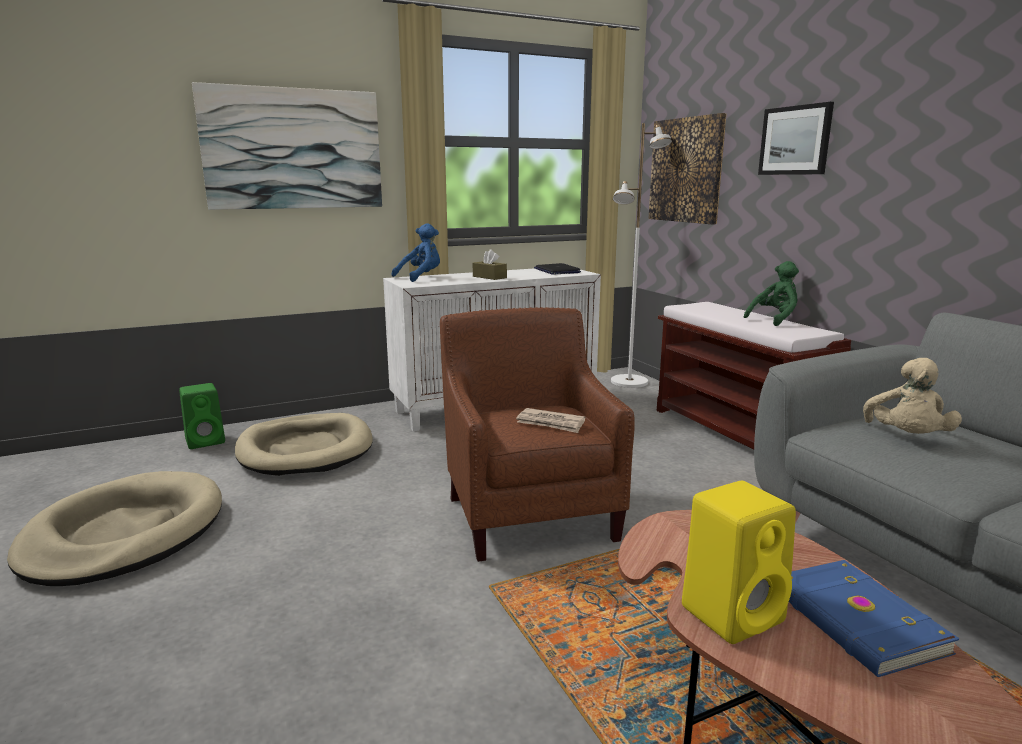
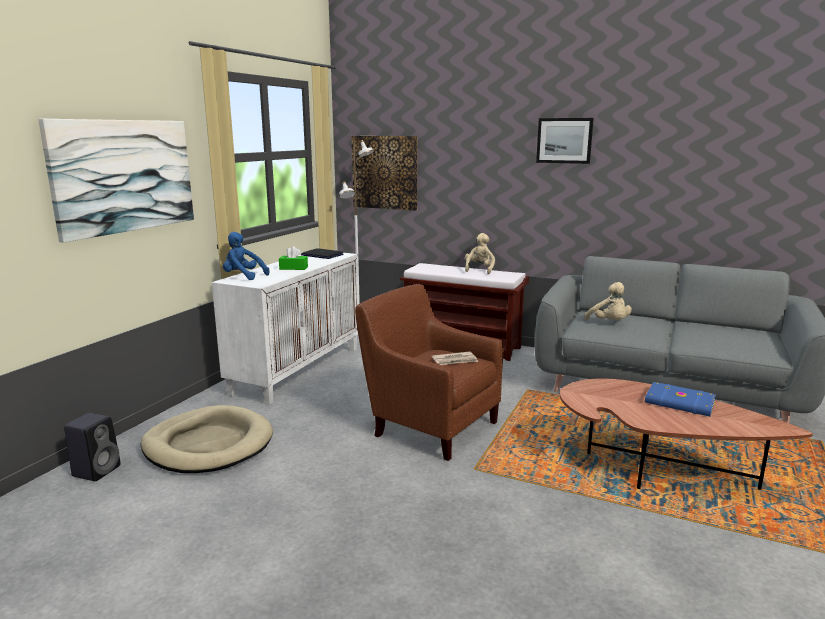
camera: 40 degrees left, 0 degrees up
(125, 533) = (179, 553): beige dog bed -> none
(207, 441) = (97, 470): green speaker -> black speaker
(421, 277) = (243, 276): blue plush toy -> blue plush toy turned 75 degrees counterclockwise
(489, 277) = (293, 268): brown tissue box -> green tissue box
(733, 612) = (647, 415): yellow speaker -> none
(774, 319) = (479, 270): green plush toy -> beige plush toy
(795, 140) = (474, 158): picture -> picture (564, 140)

